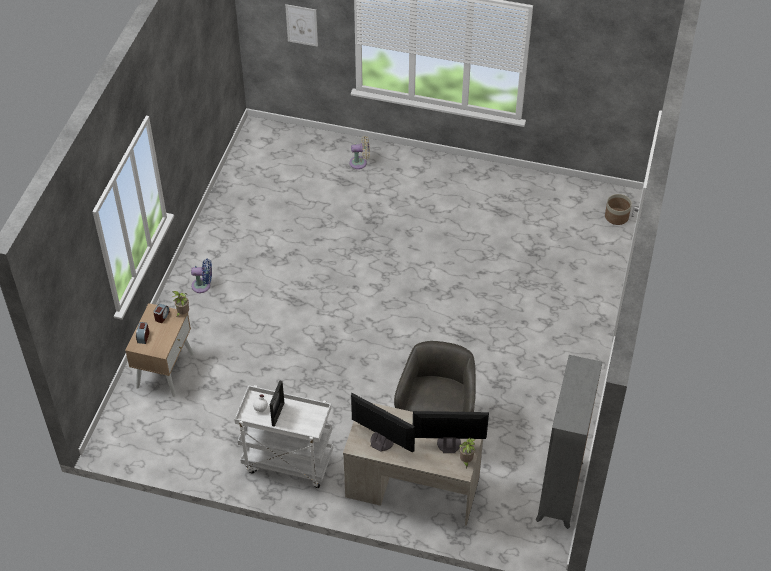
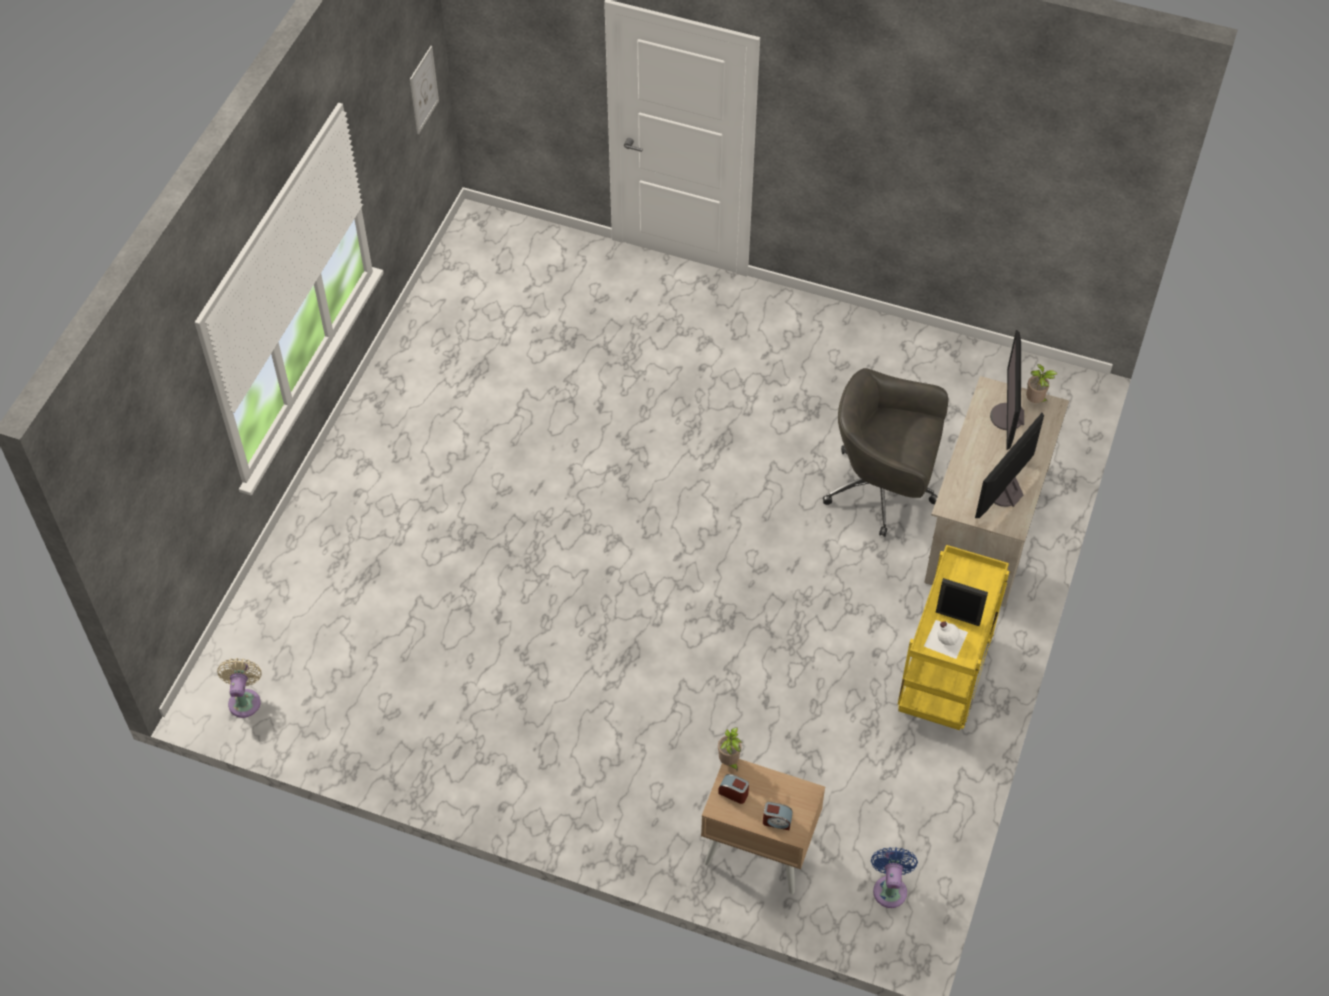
camera: 85 degrees left, 5 degrees up
(203, 286) = (579, 791): blue fan -> blue fan (890, 888)
(287, 463) = (945, 678): white cart -> yellow cart
(302, 25) = (174, 483): picture -> picture (423, 90)
(360, 162) = (330, 546): beige fan -> beige fan (245, 700)
(559, 491) = (992, 365): grey bookcase -> none
(616, 217) = (513, 236): planter -> none

